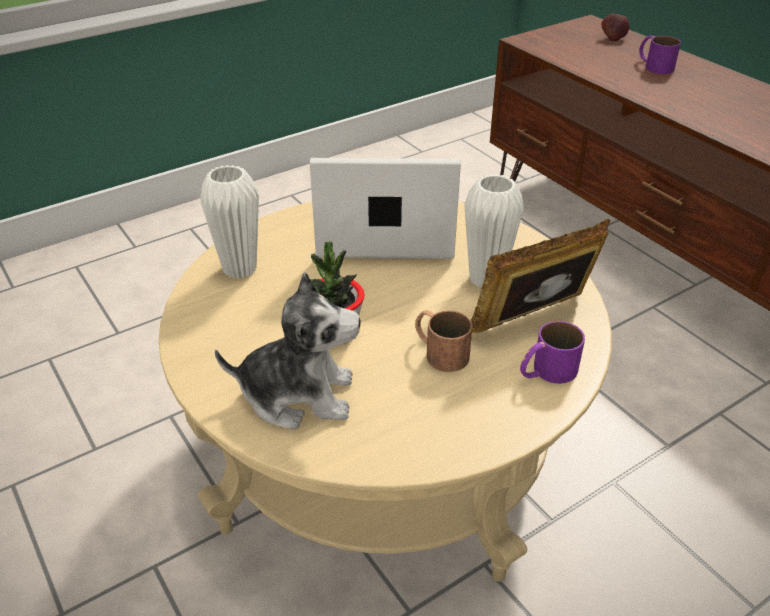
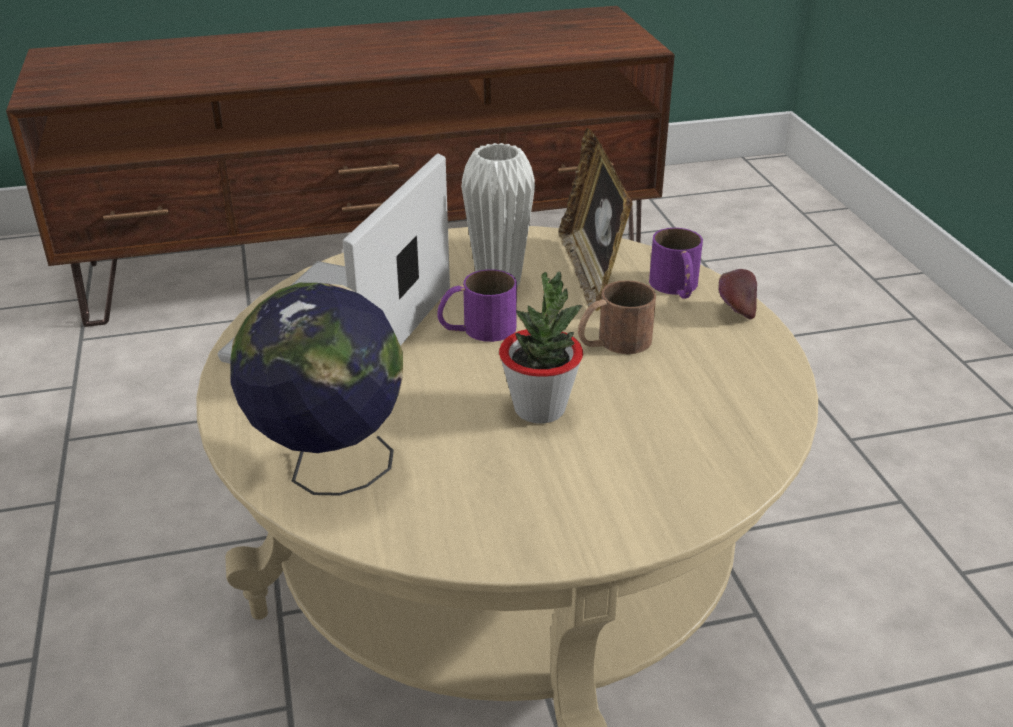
camera: 70 degrees left, 5 degrees down
(239, 268) = (329, 470): white vase -> globe
(298, 395) = (646, 460): plush toy -> none
(613, 38) = (115, 54): apple -> apple (735, 312)
(654, 66) = (217, 56): purple mug -> purple mug (477, 329)

